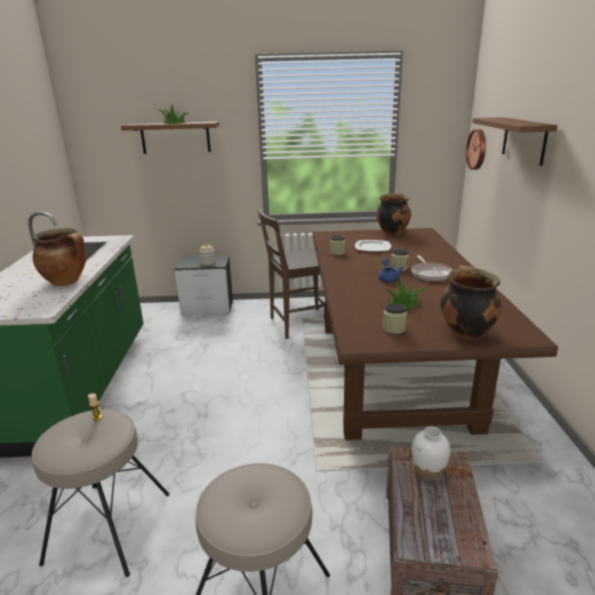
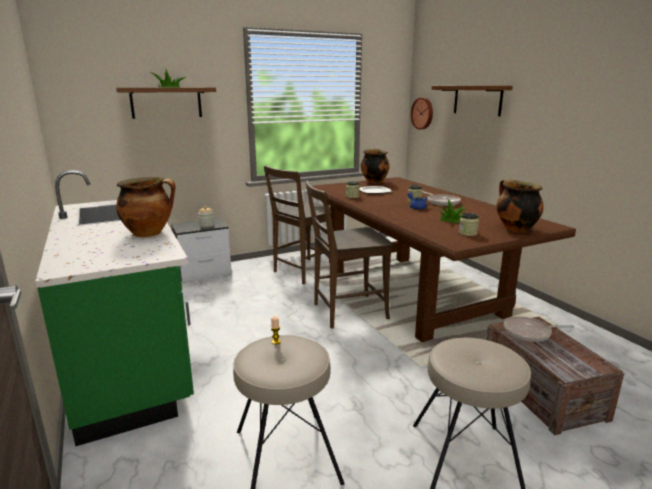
camera: 25 degrees left, 5 degrees down
(299, 381) = (346, 311): none -> brown chair
(428, 473) = (530, 333): white vase -> frying pan

